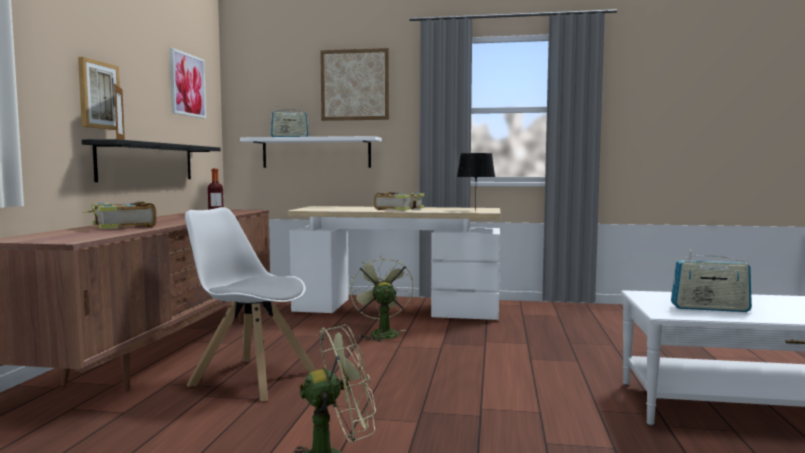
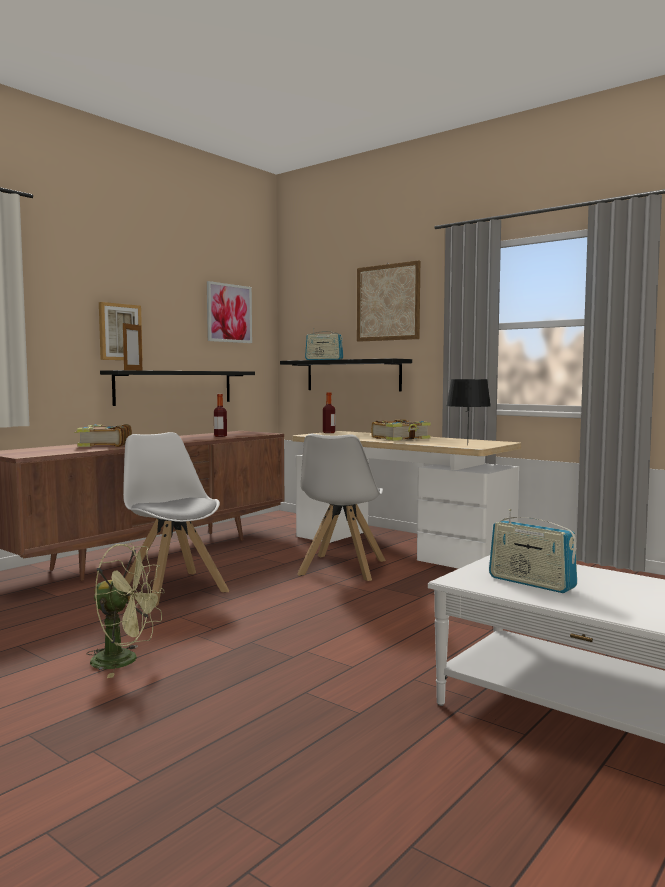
camera: 30 degrees right, 0 degrees up
(312, 207) = (329, 432): none -> bottle
(316, 153) = (353, 375): white shelf -> black shelf
(381, 333) = (341, 569): green fan -> chair

